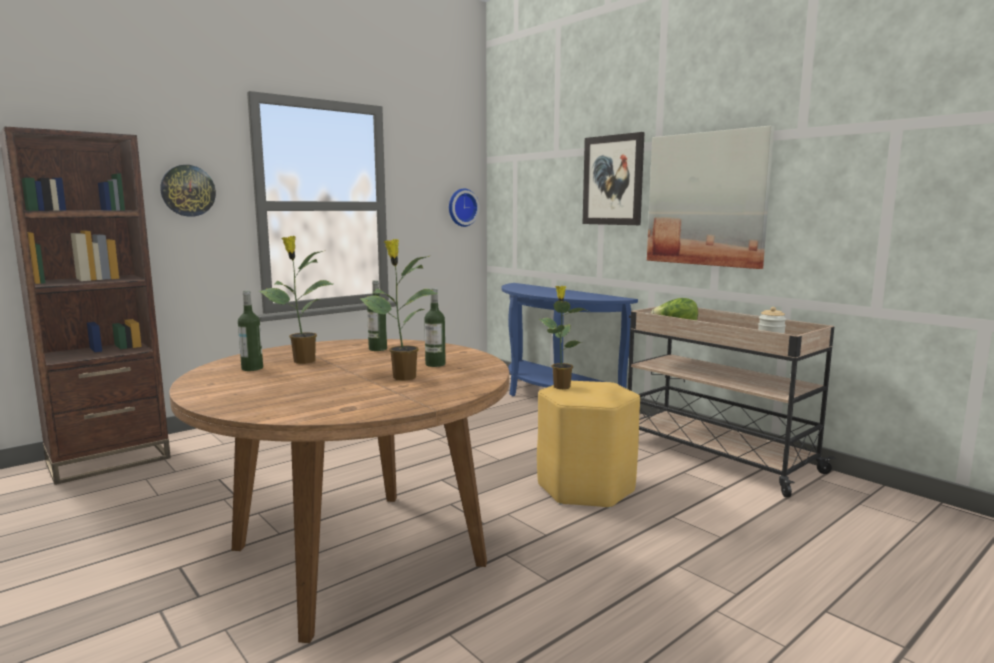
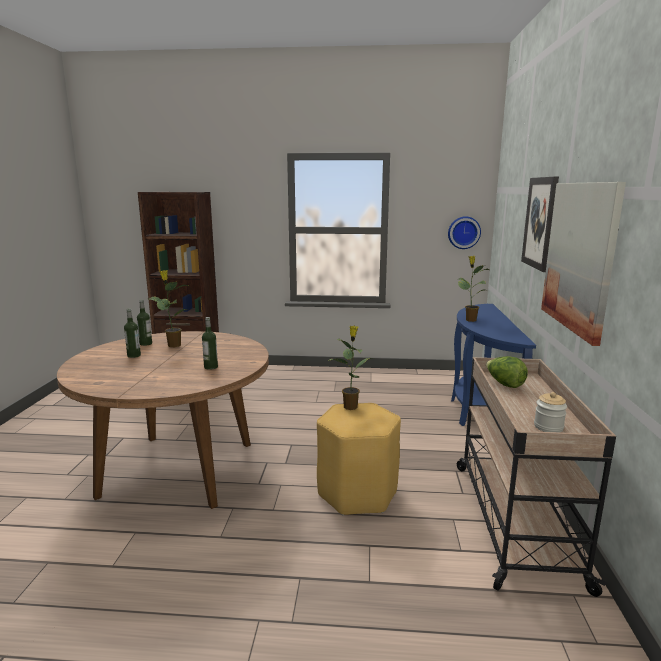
camera: 45 degrees right, 5 degrees up
(188, 190) = (247, 220): wall clock -> none
(378, 349) = (224, 346): bottle -> bottle (134, 355)
(402, 377) = (171, 371): potted plant -> potted plant (470, 320)

